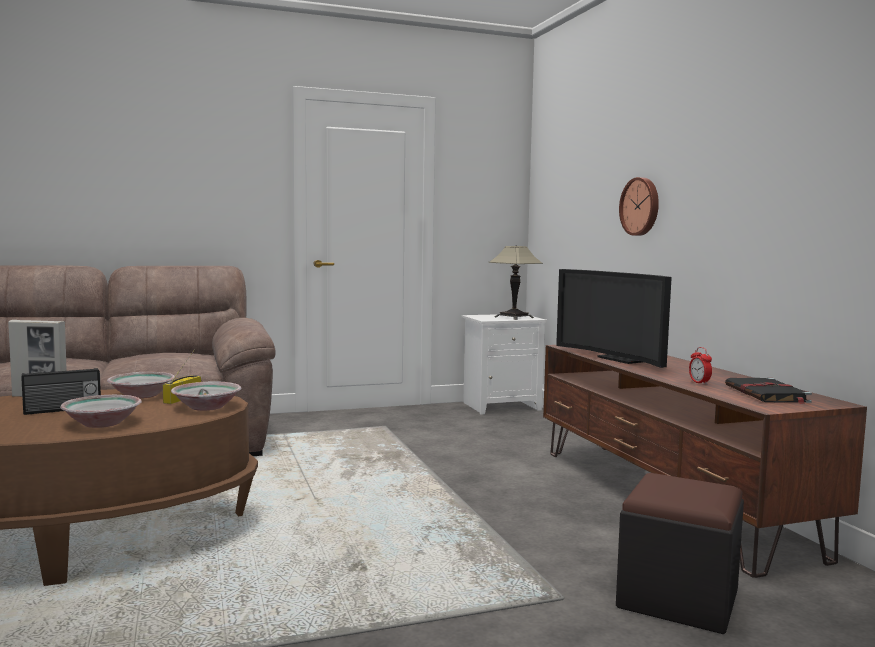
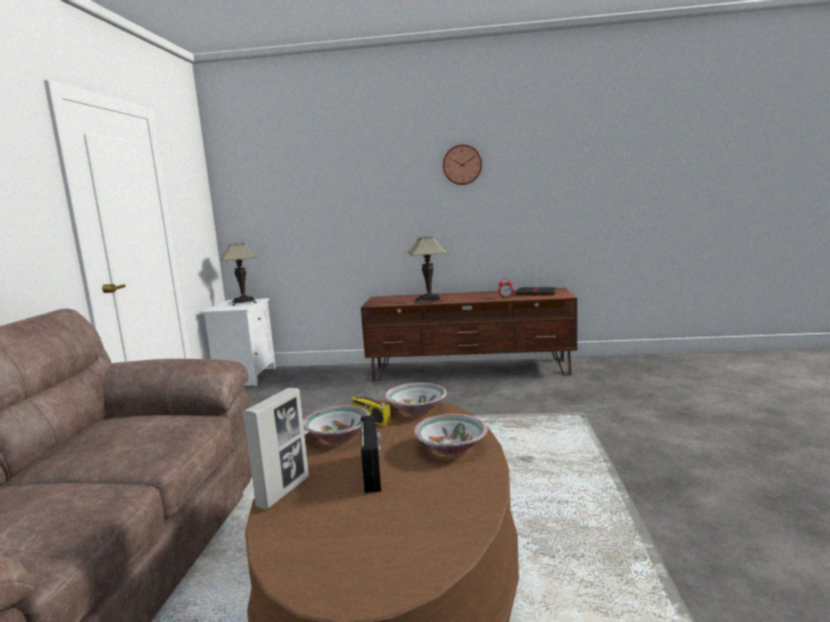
camera: 65 degrees left, 5 degrees up
(621, 359) = (429, 300): television -> table lamp
(641, 206) = (376, 205): wall clock -> wall clock (462, 165)
(678, 598) = (587, 391): black ottoman -> none

